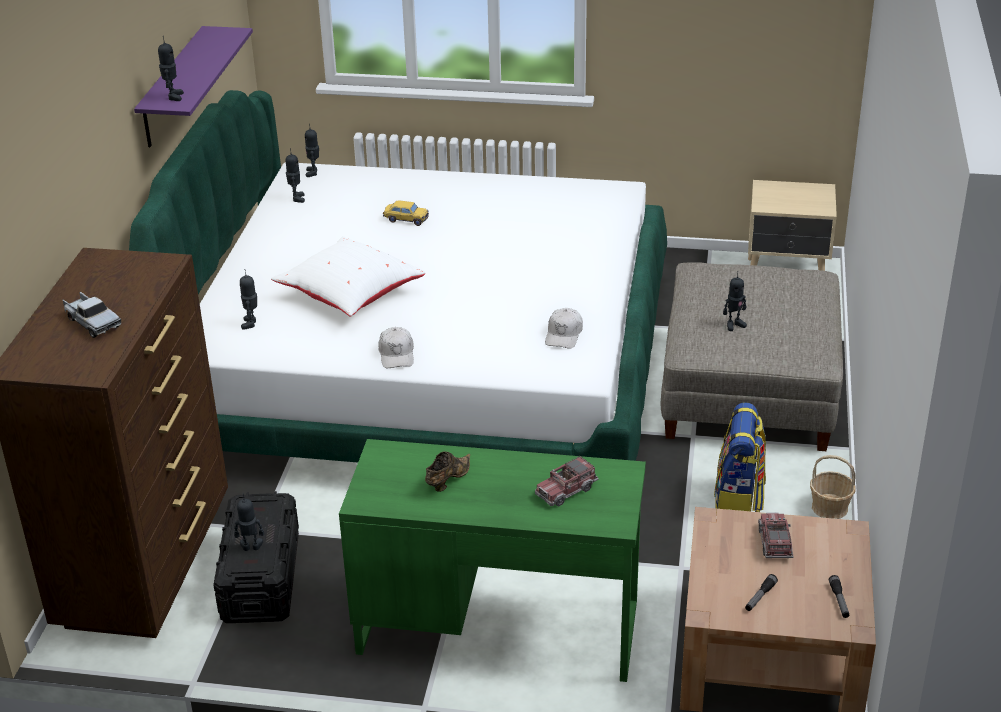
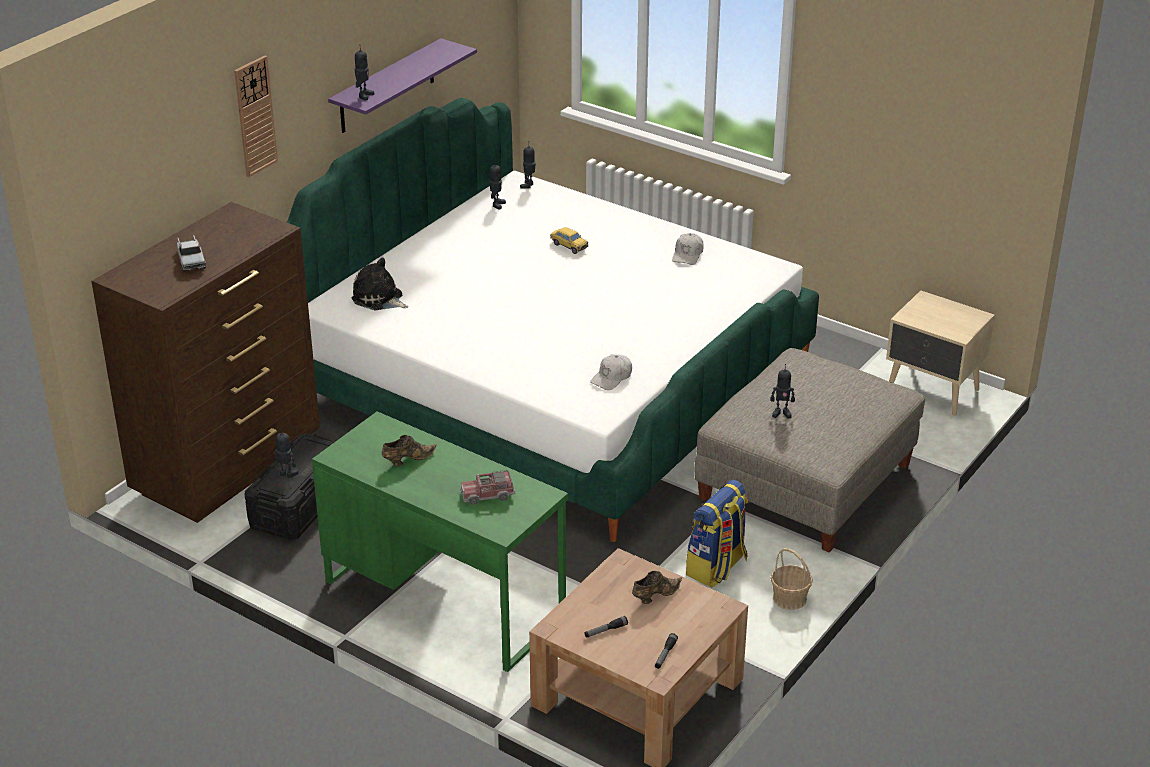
camera: 25 degrees right, 0 degrees up
(83, 139) = (255, 116): none -> wall clock
(251, 324) = (379, 299): toy robot -> plush toy
(349, 295) = (471, 297): white pillow -> none
(397, 354) = (468, 355): white cap -> white cap (688, 255)
(774, 543) = (655, 596): toy truck -> brown shoe

